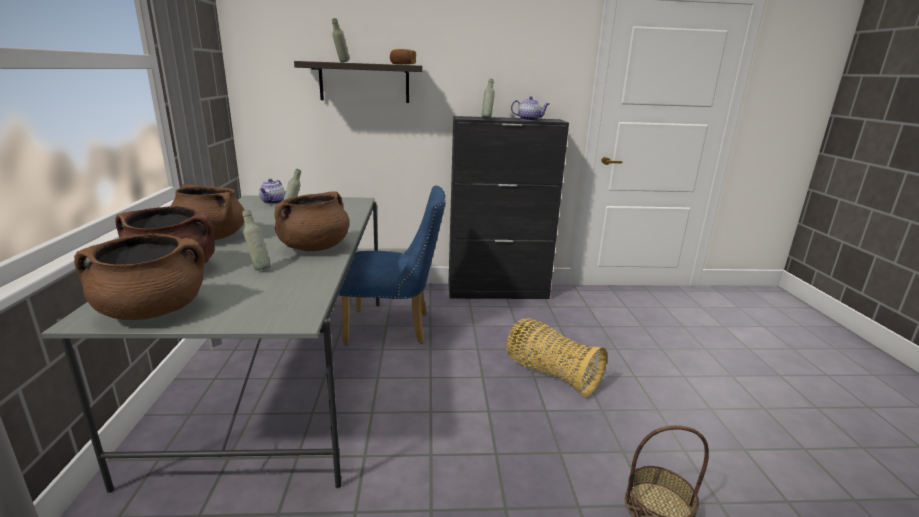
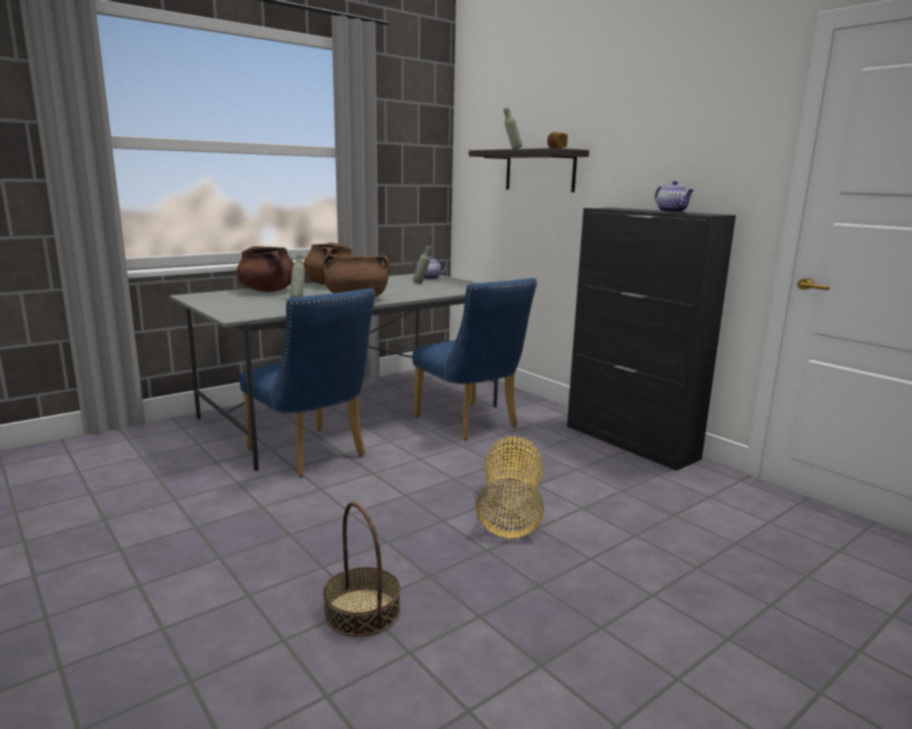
camera: 55 degrees right, 5 degrees down
(153, 311) = (212, 299): brown cooking pot -> none
(351, 433) = (312, 455): none -> blue chair
(487, 118) = (624, 209): grey bottle -> none

